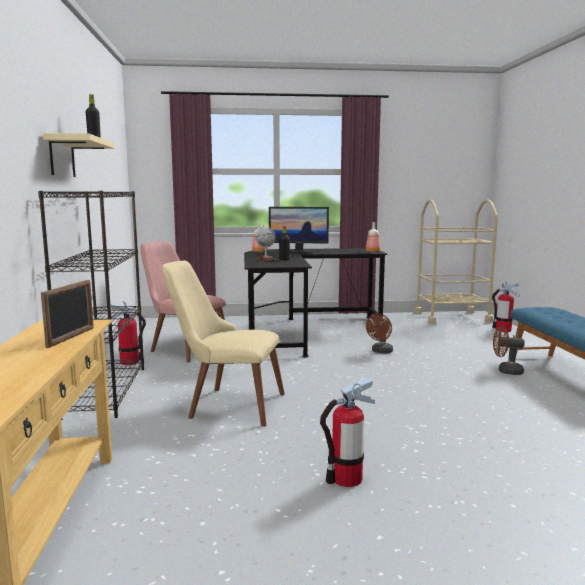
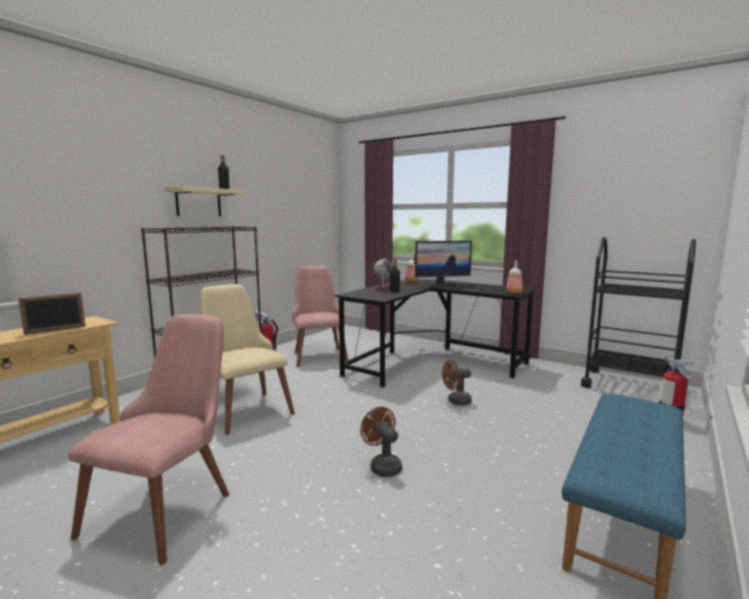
camera: 40 degrees right, 0 degrees up
(298, 252) = (441, 285): monitor -> monitor turned 60 degrees counterclockwise
(346, 479) = (170, 503): fire extinguisher -> pink chair
(451, 317) = (629, 385): beige cart -> black cart
(506, 371) = (547, 470): brown fan -> brown fan (383, 466)

